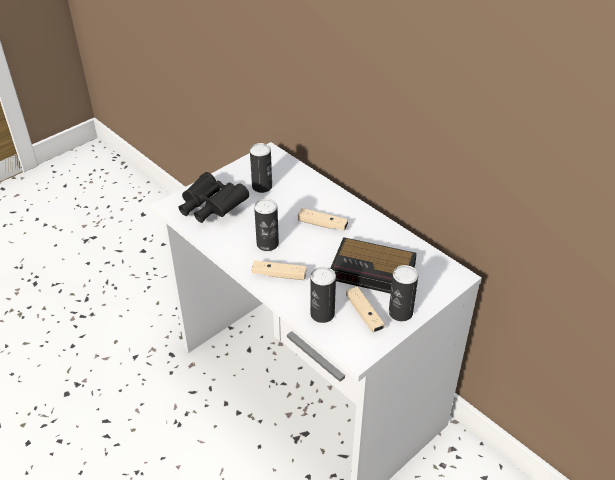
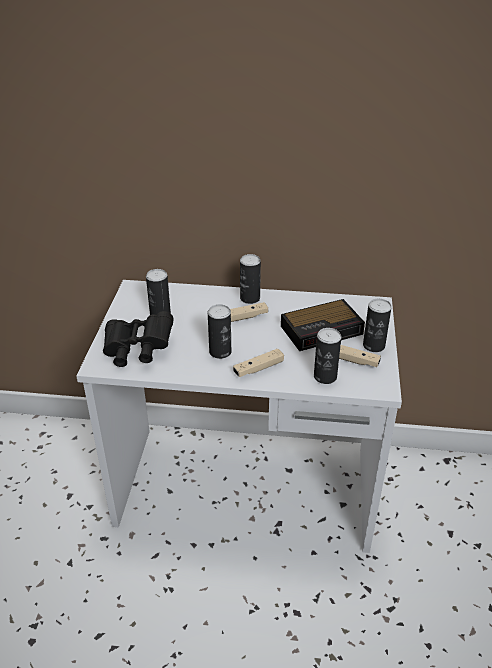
camera: 40 degrees left, 5 degrees down
(348, 210) = (250, 298): none -> can

